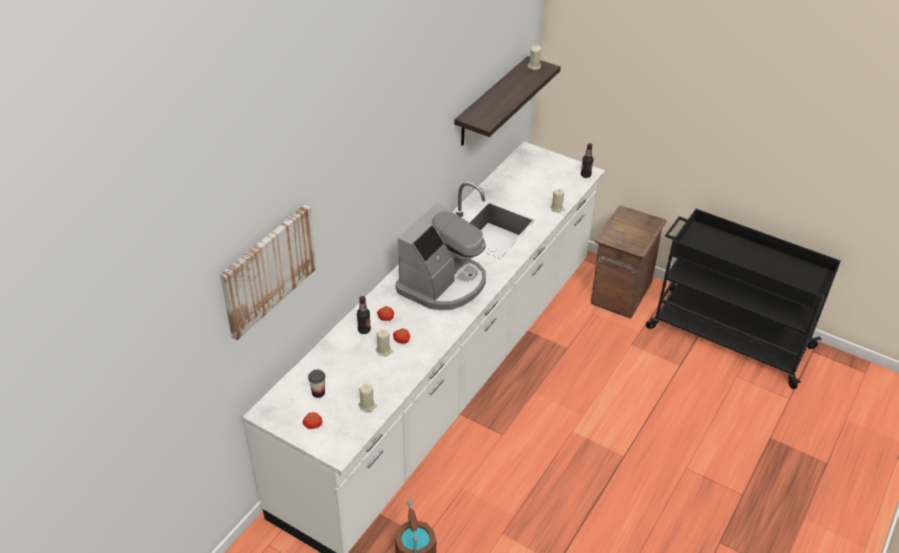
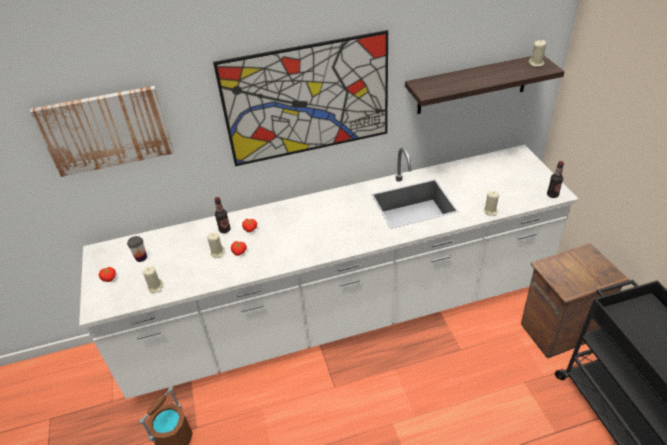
camera: 45 degrees right, 0 degrees up
(398, 168) = (307, 100): none -> picture
(443, 284) = (321, 225): coffee machine -> none

